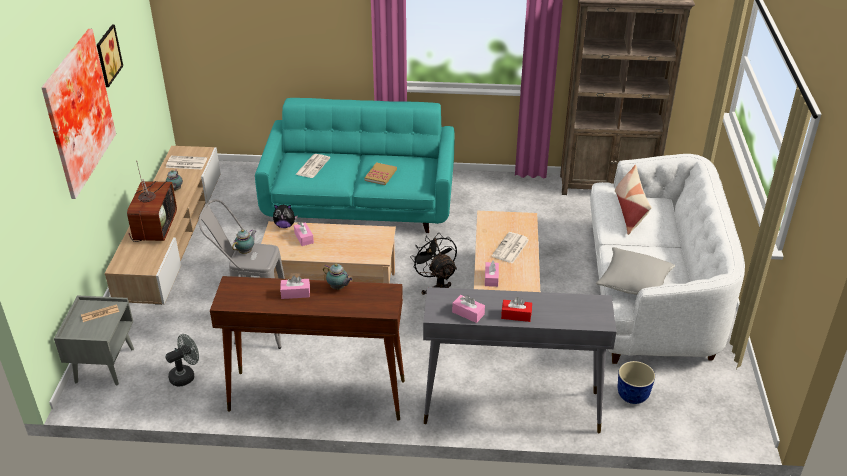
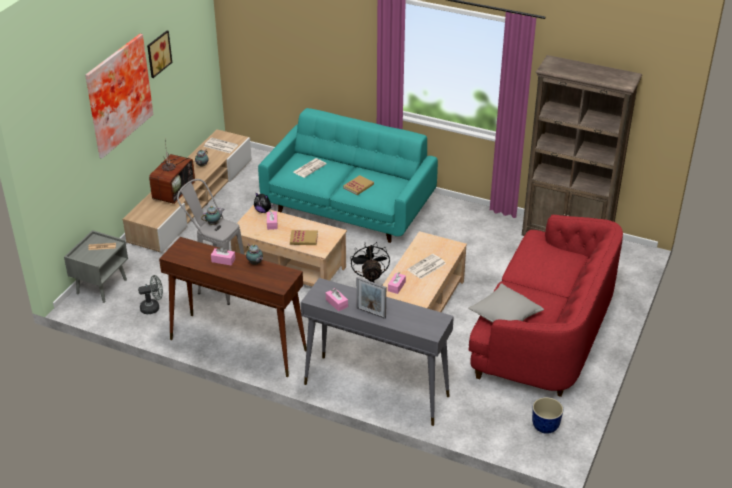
camera: 20 degrees right, 0 degrees up
(351, 247) = (303, 239): none -> book
(516, 315) = (371, 313): red tissue box -> picture frame
(630, 212) = (542, 259): pillow -> none
(633, 396) = (476, 406): planter -> planter (545, 427)
(650, 294) = (544, 333): white sofa -> red sofa

